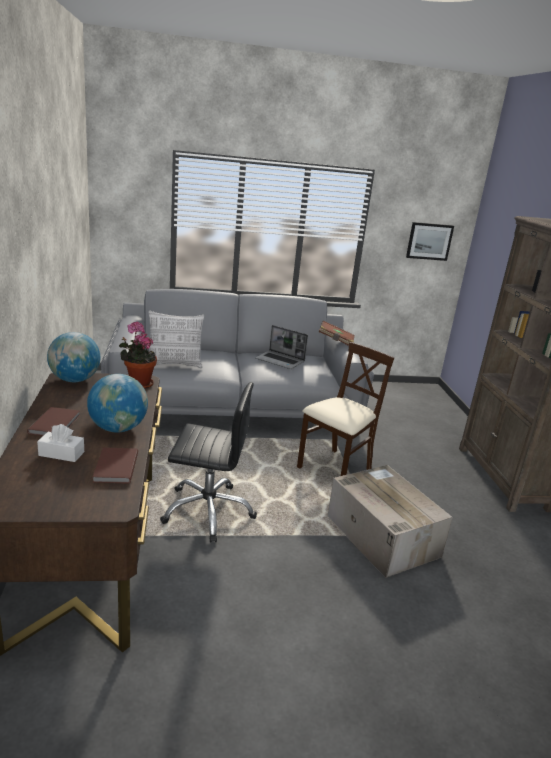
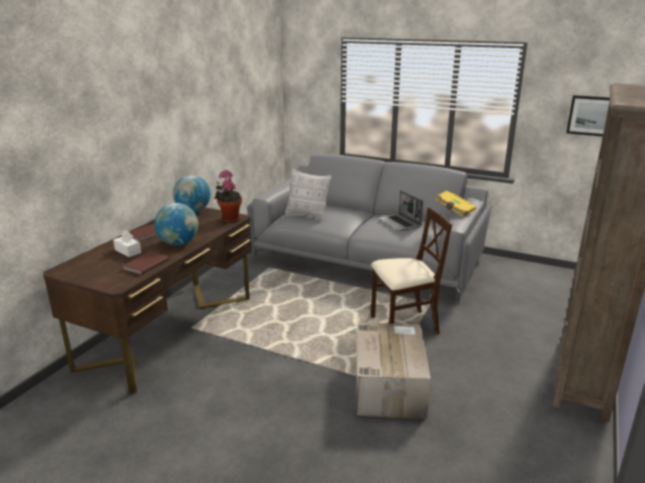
camera: 35 degrees right, 0 degrees up
(208, 511) = (267, 329): black office chair -> none
(335, 341) = (454, 210): brown book -> yellow book

